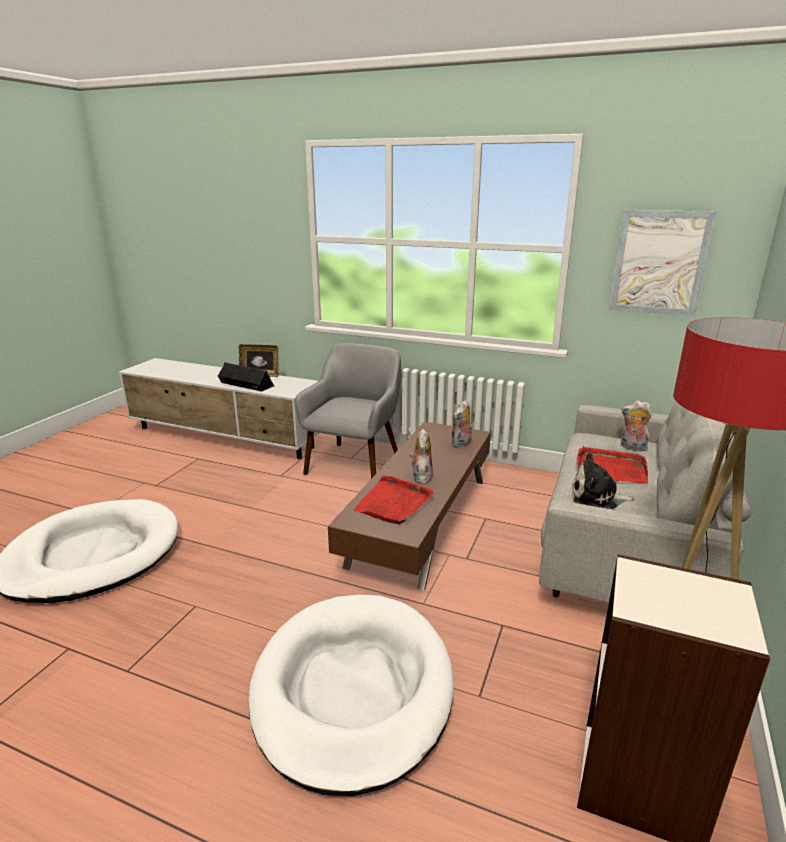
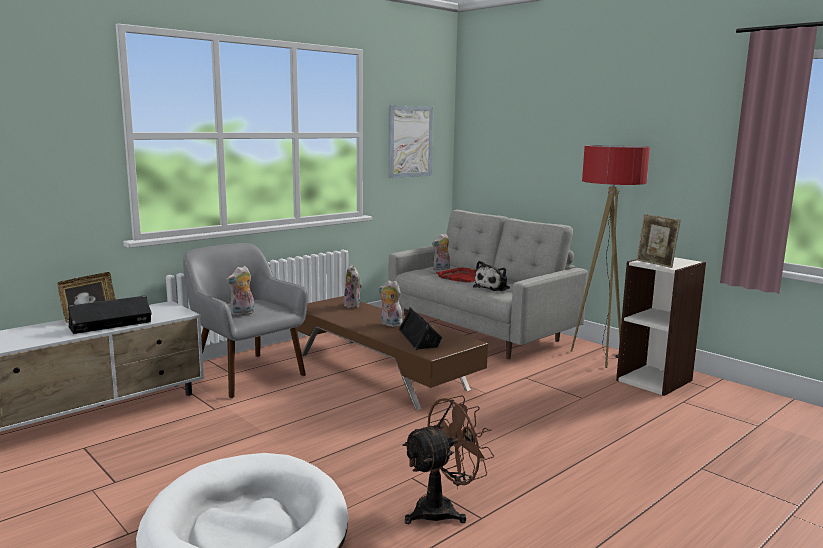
camera: 65 degrees left, 10 degrees down
(140, 641) = (443, 509): none -> brown fan
(330, 410) = (242, 314): none -> plush toy
(353, 690) = (558, 430): white dog bed -> none
(394, 503) = (420, 338): red tray -> black speaker
(637, 587) = (655, 264): none -> picture frame

